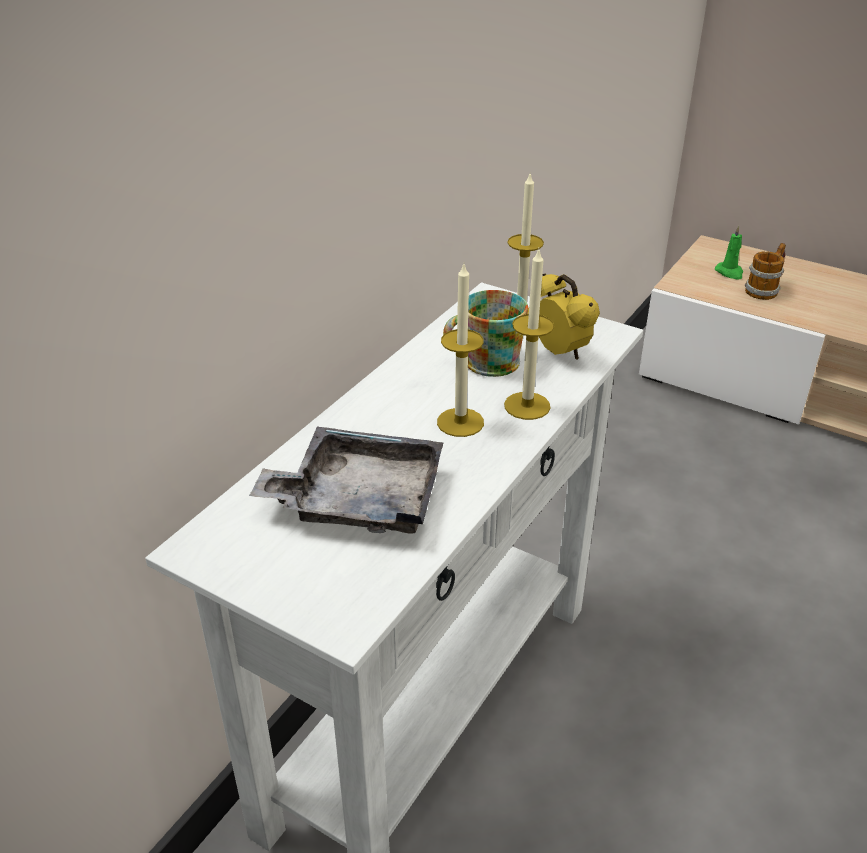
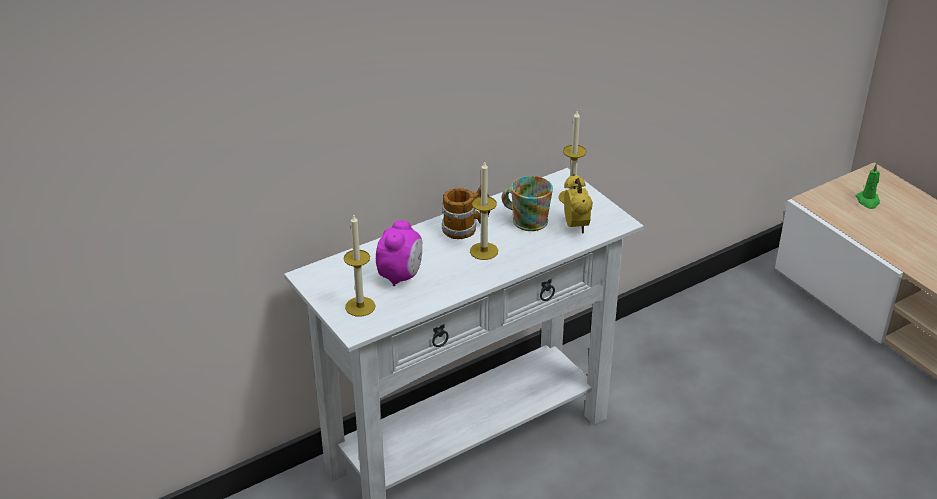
camera: 25 degrees right, 0 degrees up
(359, 499) = (401, 275): grey tray -> alarm clock
(527, 406) = (529, 252): candle -> candle (360, 306)
(764, 289) = (885, 223): mug -> mug (466, 228)

